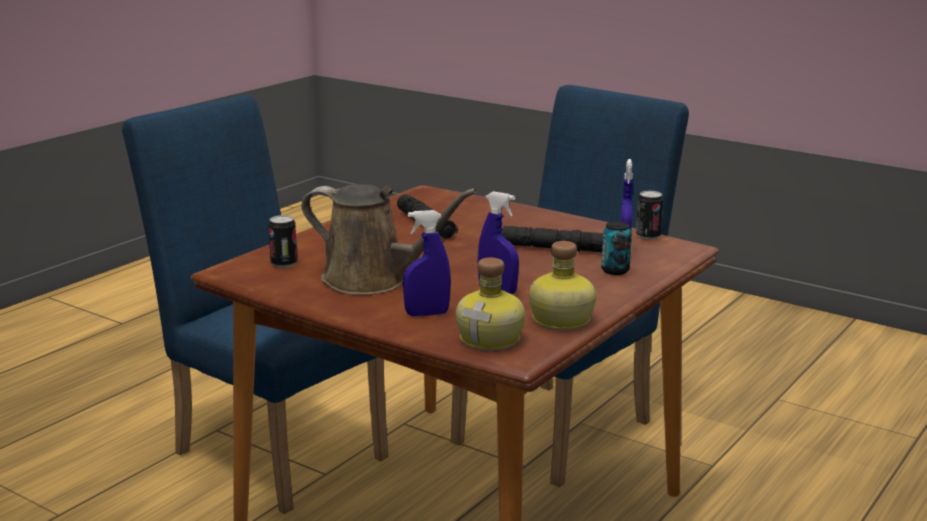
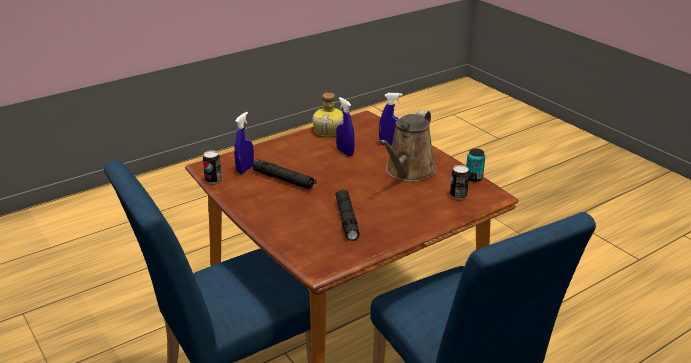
camera: 160 degrees left, 10 degrees up
(373, 280) = (408, 172): brown watering can -> brown watering can turned 105 degrees counterclockwise
(492, 339) = (369, 126): bottle -> none
(615, 270) = (268, 156): can -> can (474, 178)

